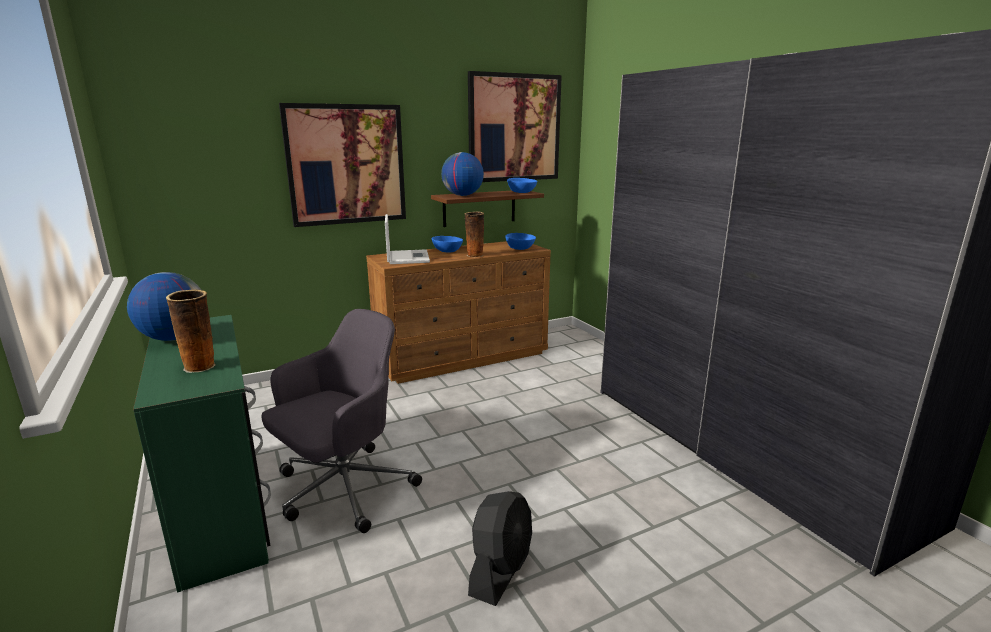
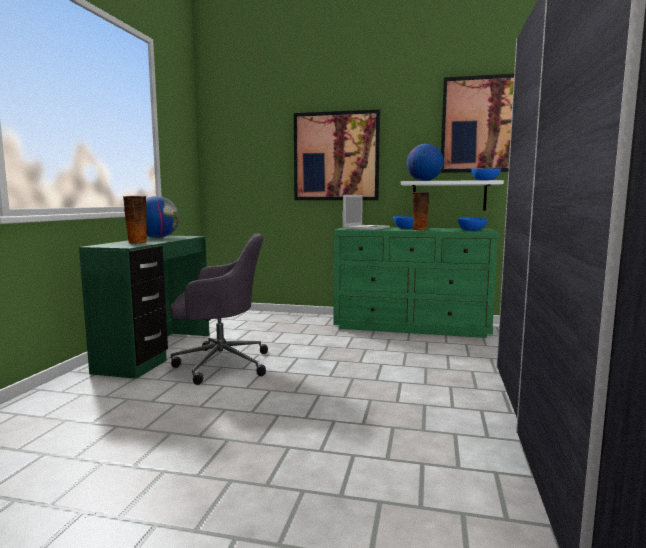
camera: 40 degrees right, 10 degrees down
(463, 357) = (412, 326): brown dresser -> green dresser
(479, 208) = (449, 196): brown shelf -> white shelf
(501, 570) = (233, 430): black fan -> none

